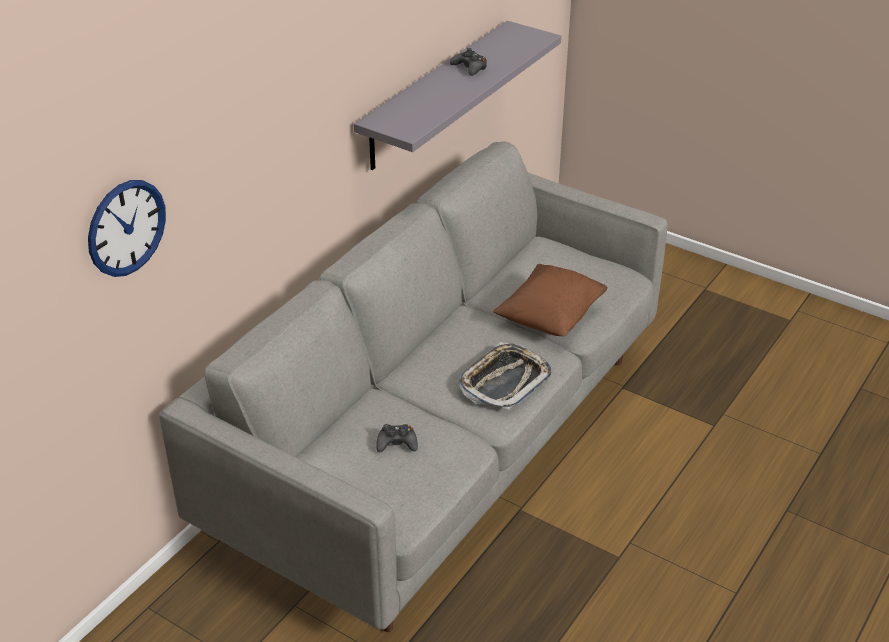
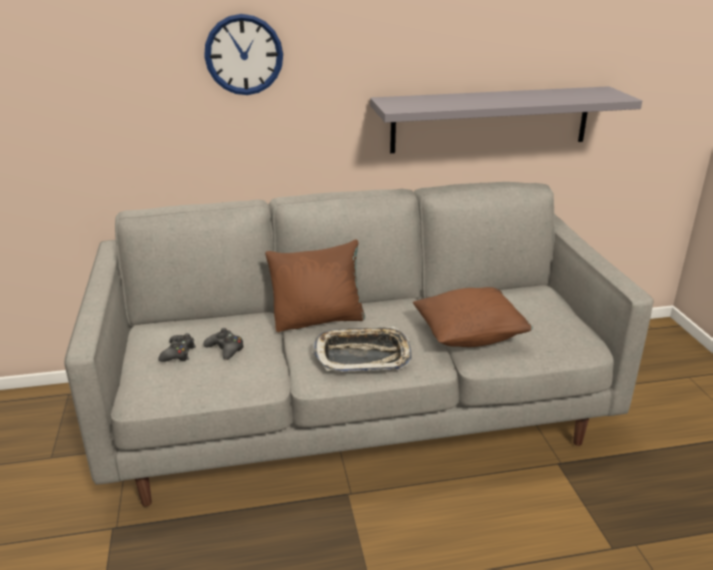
camera: 45 degrees right, 10 degrees down
(126, 228) = (82, 68): wall clock -> wall clock (244, 55)
(423, 371) = (318, 319): none -> brown pillow
(469, 68) = (520, 96): black game controller -> black game controller (178, 353)

